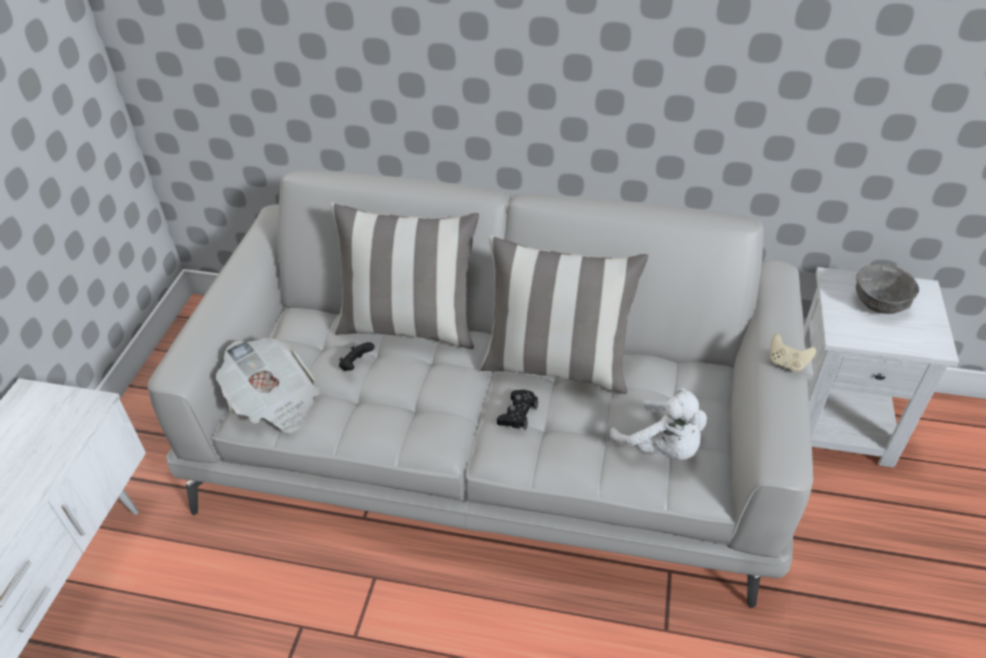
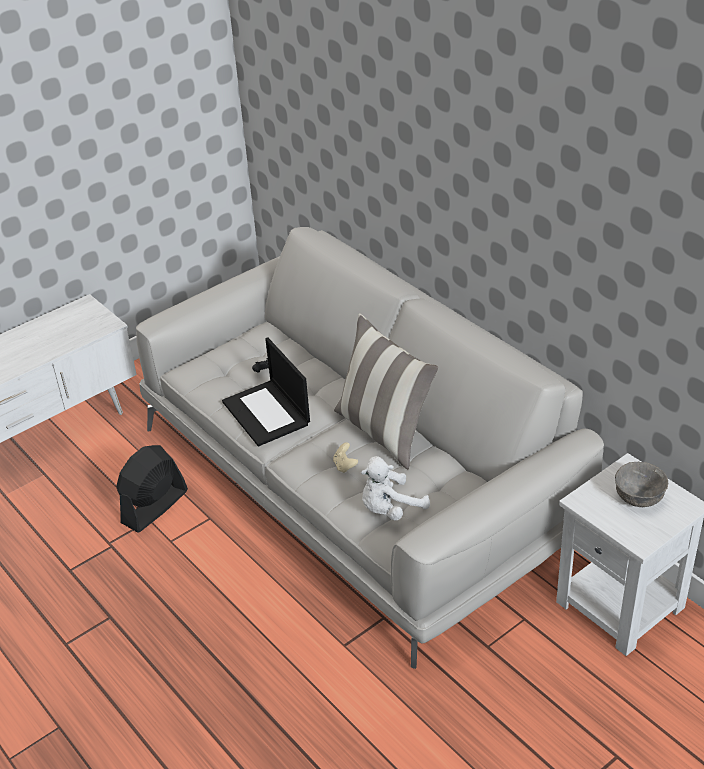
camera: 40 degrees right, 5 degrees down
(274, 402) = (203, 371): newspaper -> none
(292, 606) = (154, 507): none -> black fan
(409, 326) = (321, 365): pillow -> none
(409, 413) = (267, 413): none -> laptop
(518, 414) = (327, 445): black game controller -> none
(662, 448) = (390, 509): white plush toy -> white plush toy turned 60 degrees clockwise
(787, 363) = (501, 491): beige game controller -> beige game controller (345, 466)

